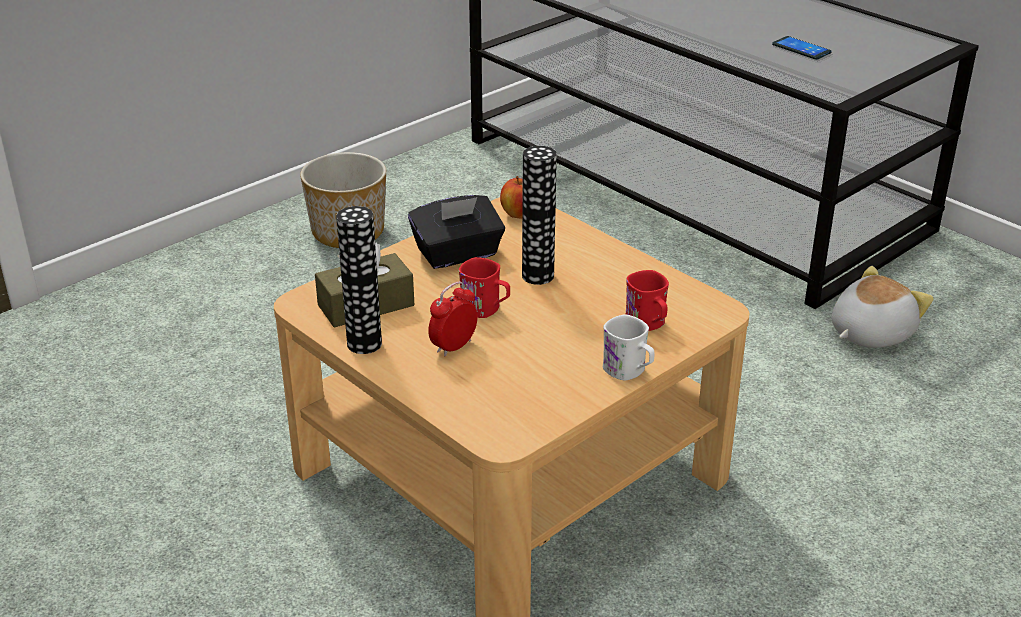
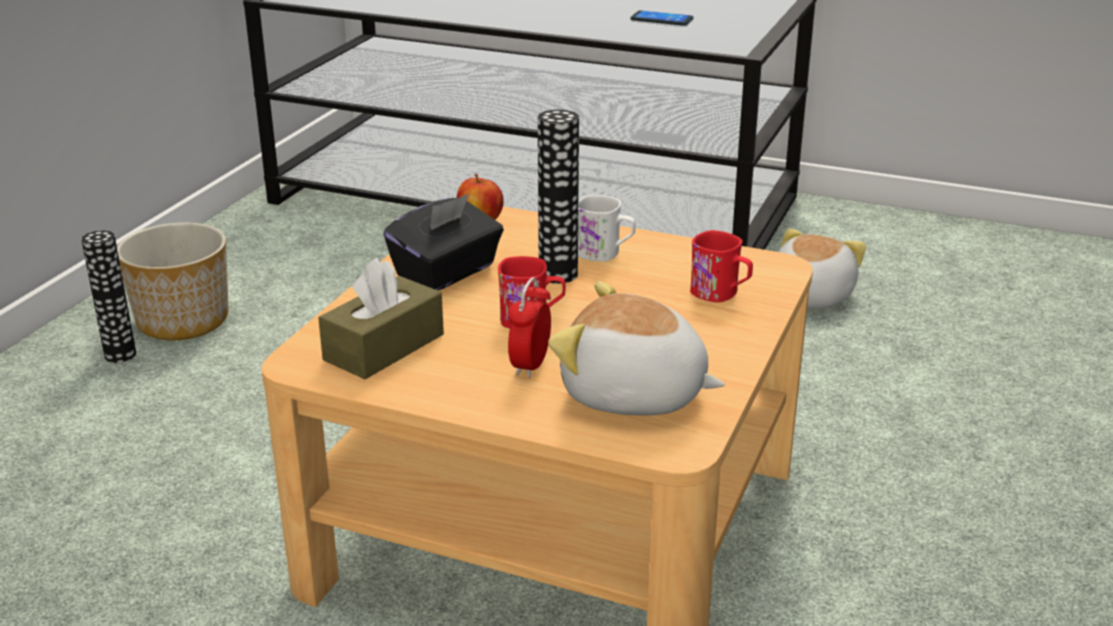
camera: 25 degrees left, 5 degrees down
(364, 344) = (419, 388): vase -> vase (120, 355)
(506, 391) = (633, 395): none -> plush toy
(629, 372) = (746, 343): white mug -> white mug (605, 254)

